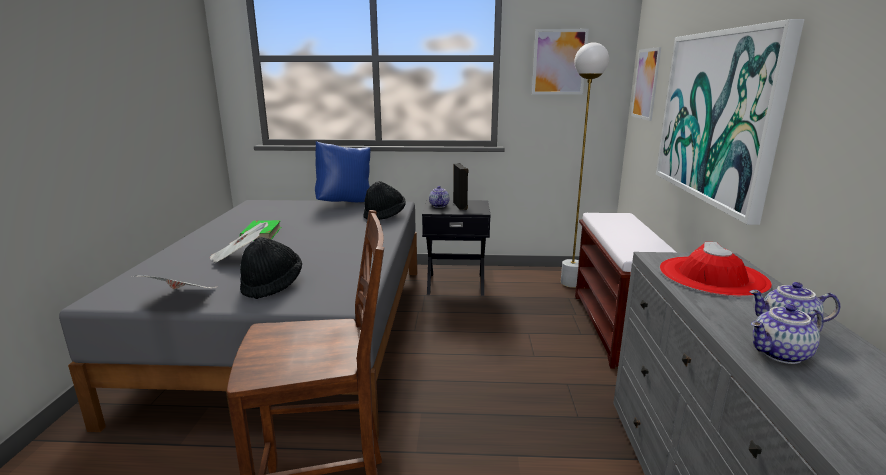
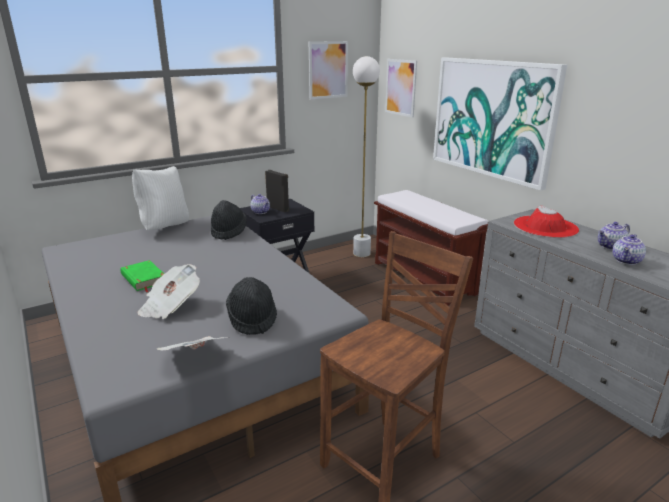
camera: 35 degrees left, 5 degrees up
(345, 202) = (164, 226): blue pillow -> white pillow

